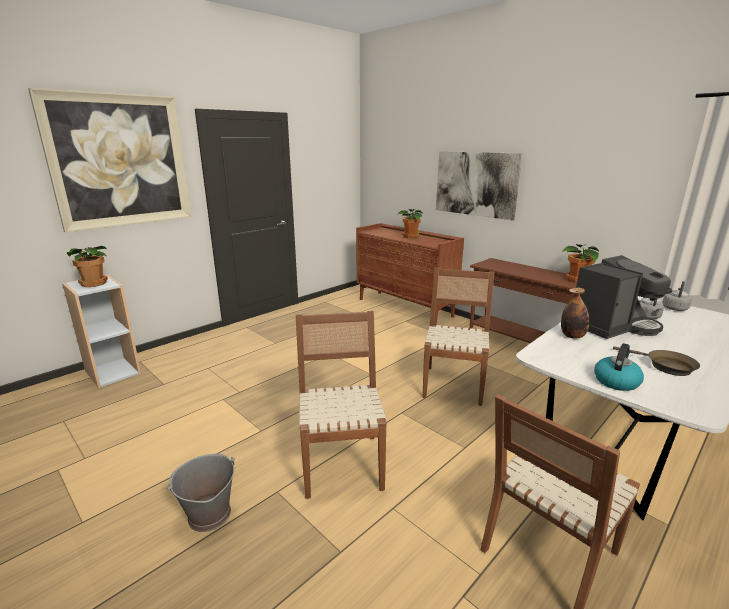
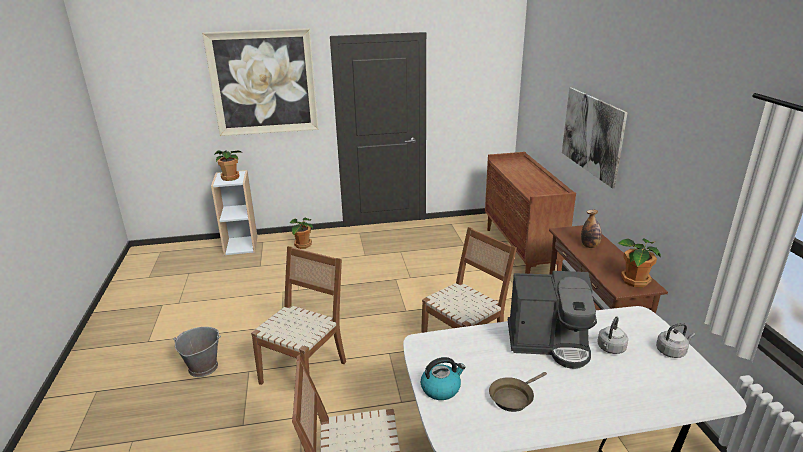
camera: 35 degrees right, 5 degrees up
(410, 237) = (531, 177): potted plant -> potted plant (302, 245)
(572, 336) = (488, 338): bottle -> bottle (590, 246)
(665, 366) = (513, 397): brown frying pan -> brown frying pan turned 60 degrees clockwise

